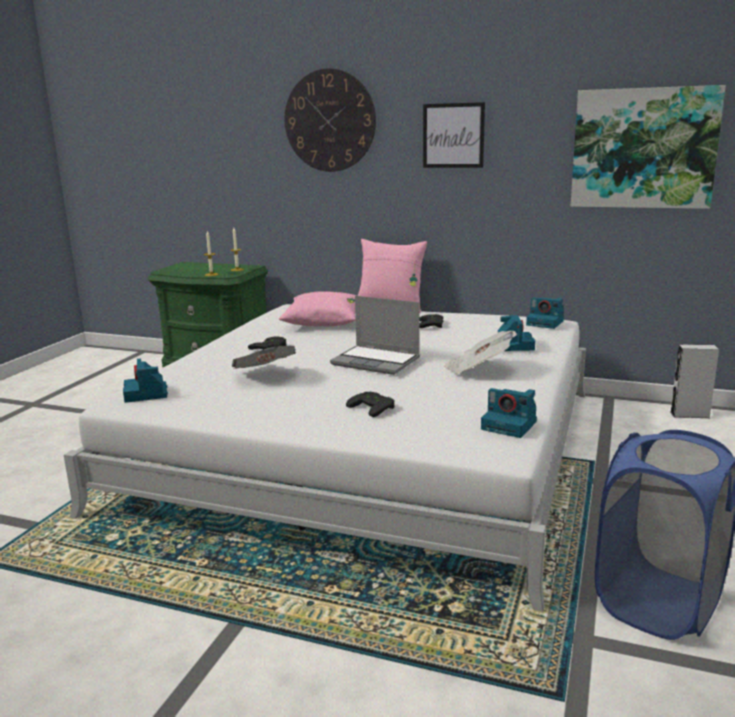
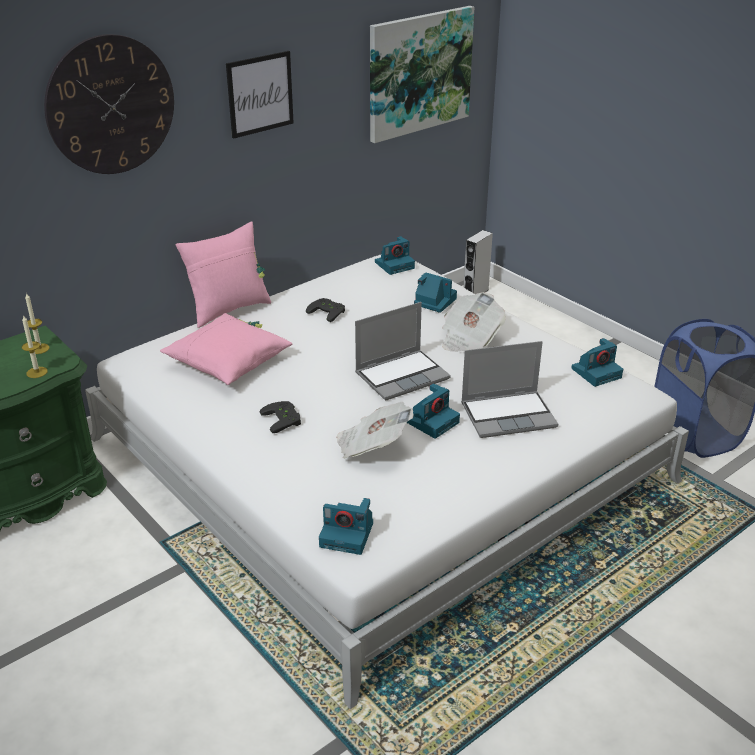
camera: 60 degrees left, 15 degrees up
(323, 384) = (432, 421): none -> camera
(374, 407) = (509, 415): black game controller -> laptop

